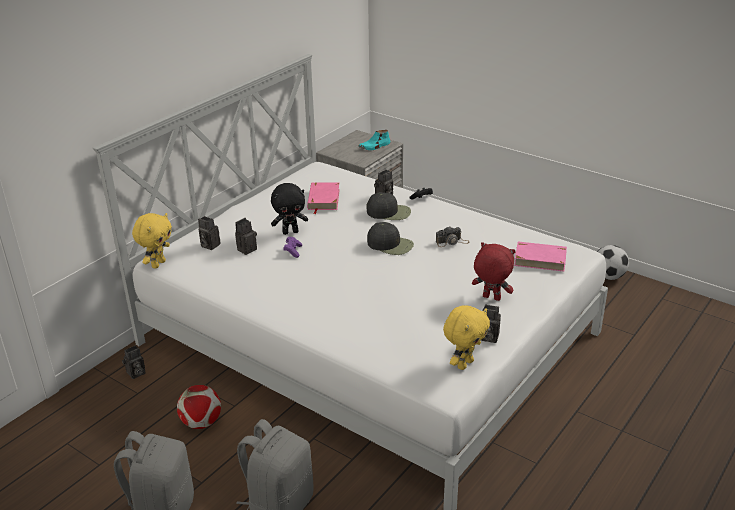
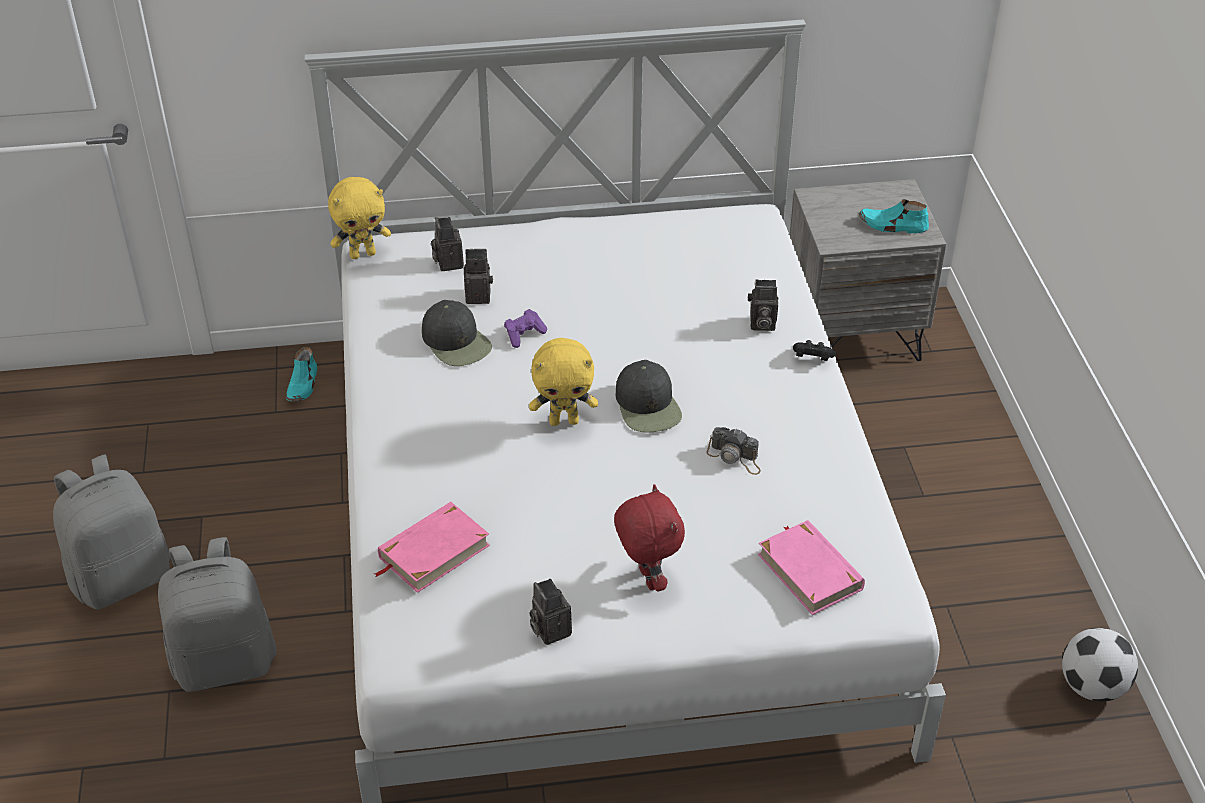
camera: 45 degrees right, 10 degrees up
(135, 374) = (303, 385): camera -> turquoise shoe
(201, 422) = (286, 498): football -> none
(290, 232) = (564, 303): black plush toy -> none
(323, 199) = (676, 277): pink book -> pink book (433, 551)
(389, 212) = (729, 353): black cap -> black cap (456, 342)
(464, 364) = (468, 641): yellow plush toy -> yellow plush toy (564, 421)

